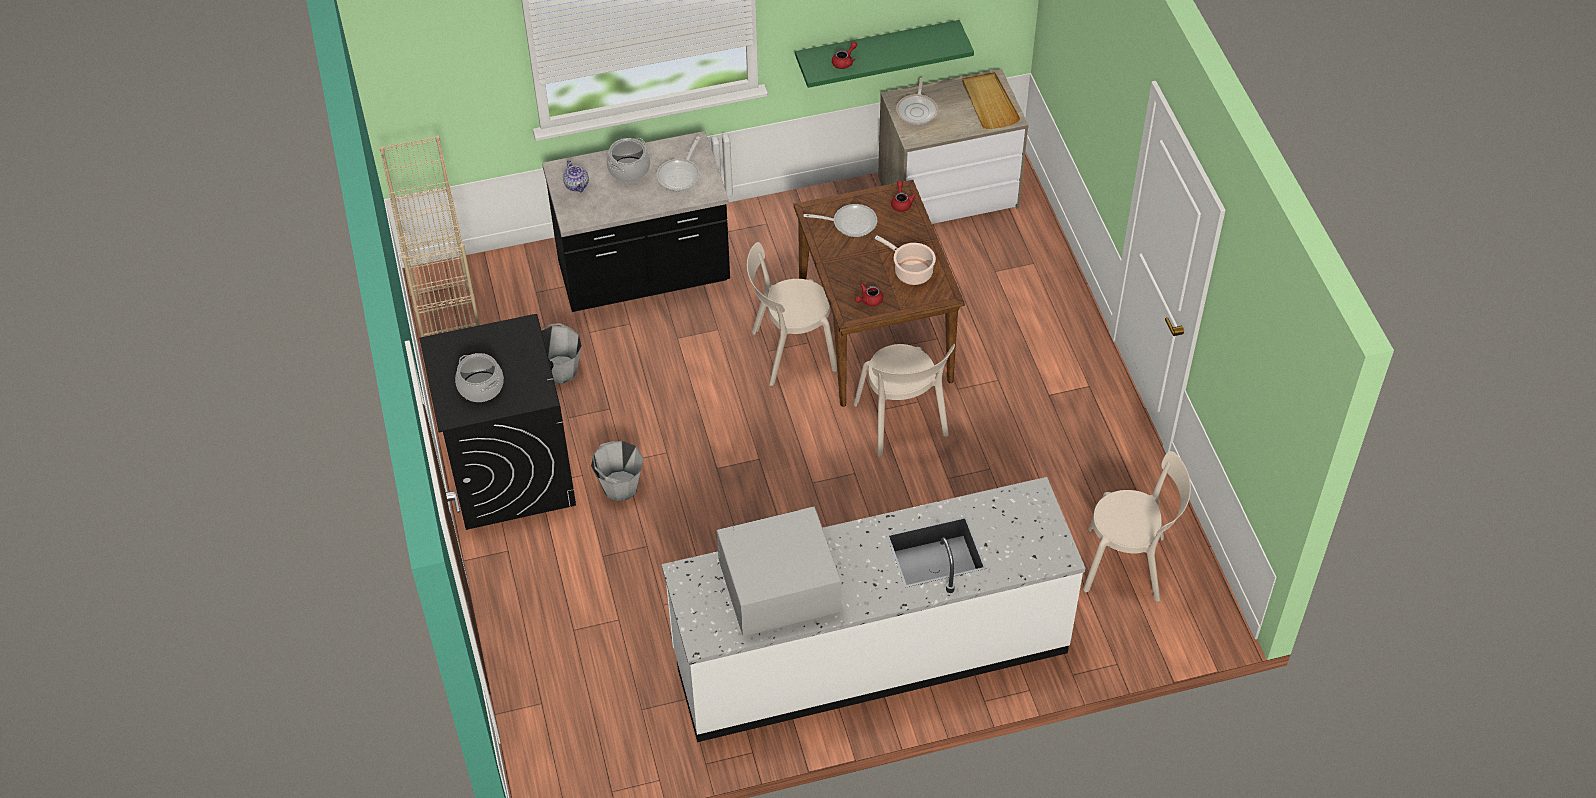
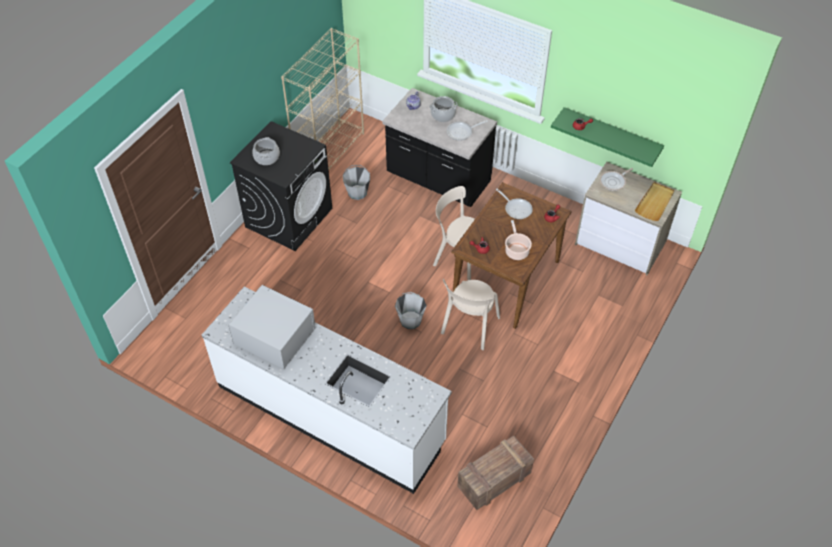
camera: 45 degrees right, 0 degrees up
(620, 486) = (321, 257): grey bucket -> grey bucket (410, 320)
(1129, 564) = (493, 480): beige chair -> crate

